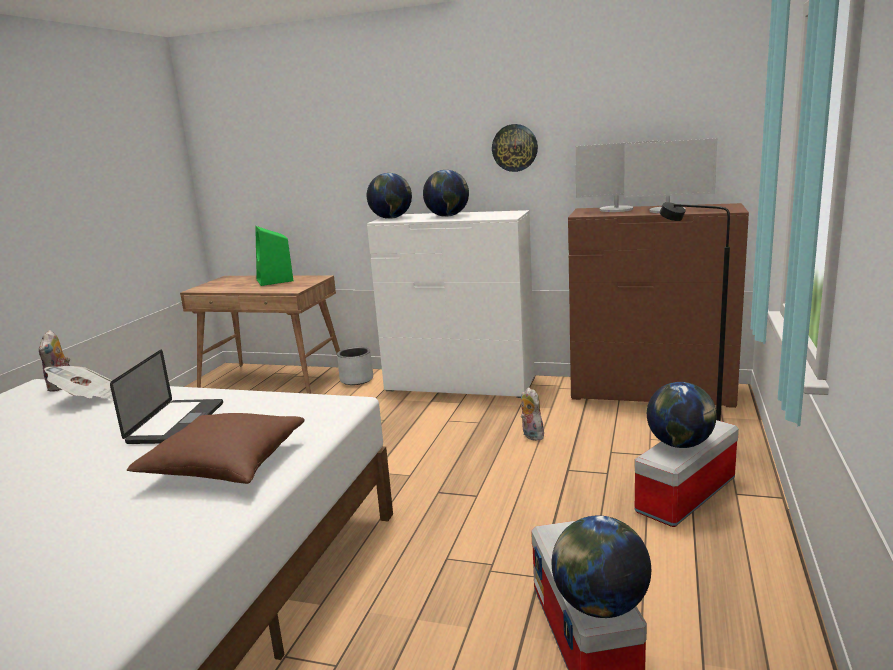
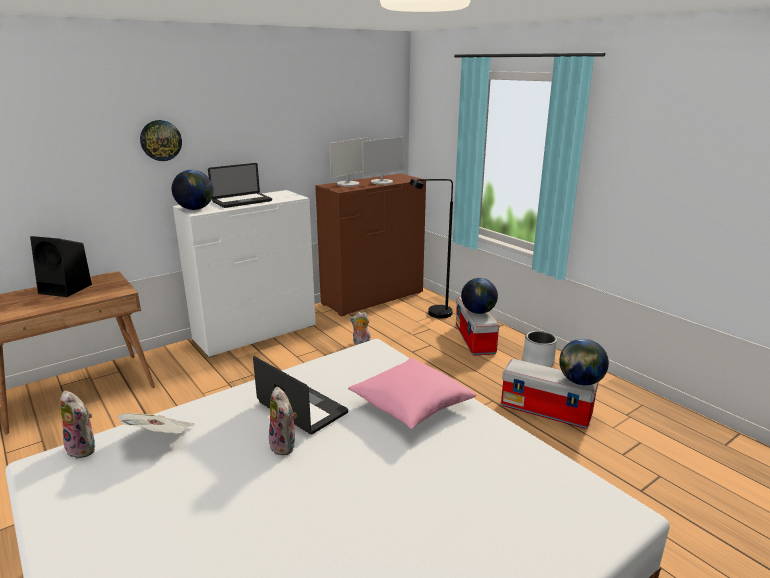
camera: 55 degrees left, 5 degrees up
(100, 442) = (285, 445): none -> plush toy
(225, 465) = (411, 405): brown pillow -> pink pillow
(275, 280) = (67, 289): green speaker -> black speaker
(357, 380) = (164, 359): grey planter -> grey planter (538, 361)
(447, 216) = (242, 201): globe -> laptop
(514, 148) = (271, 143): wall clock -> wall clock (161, 140)

